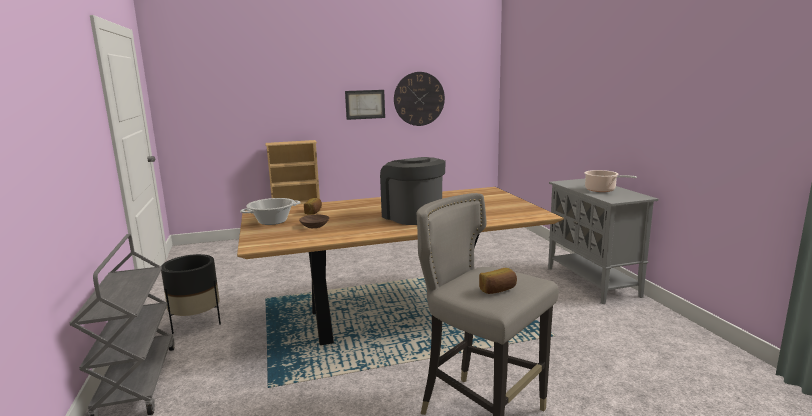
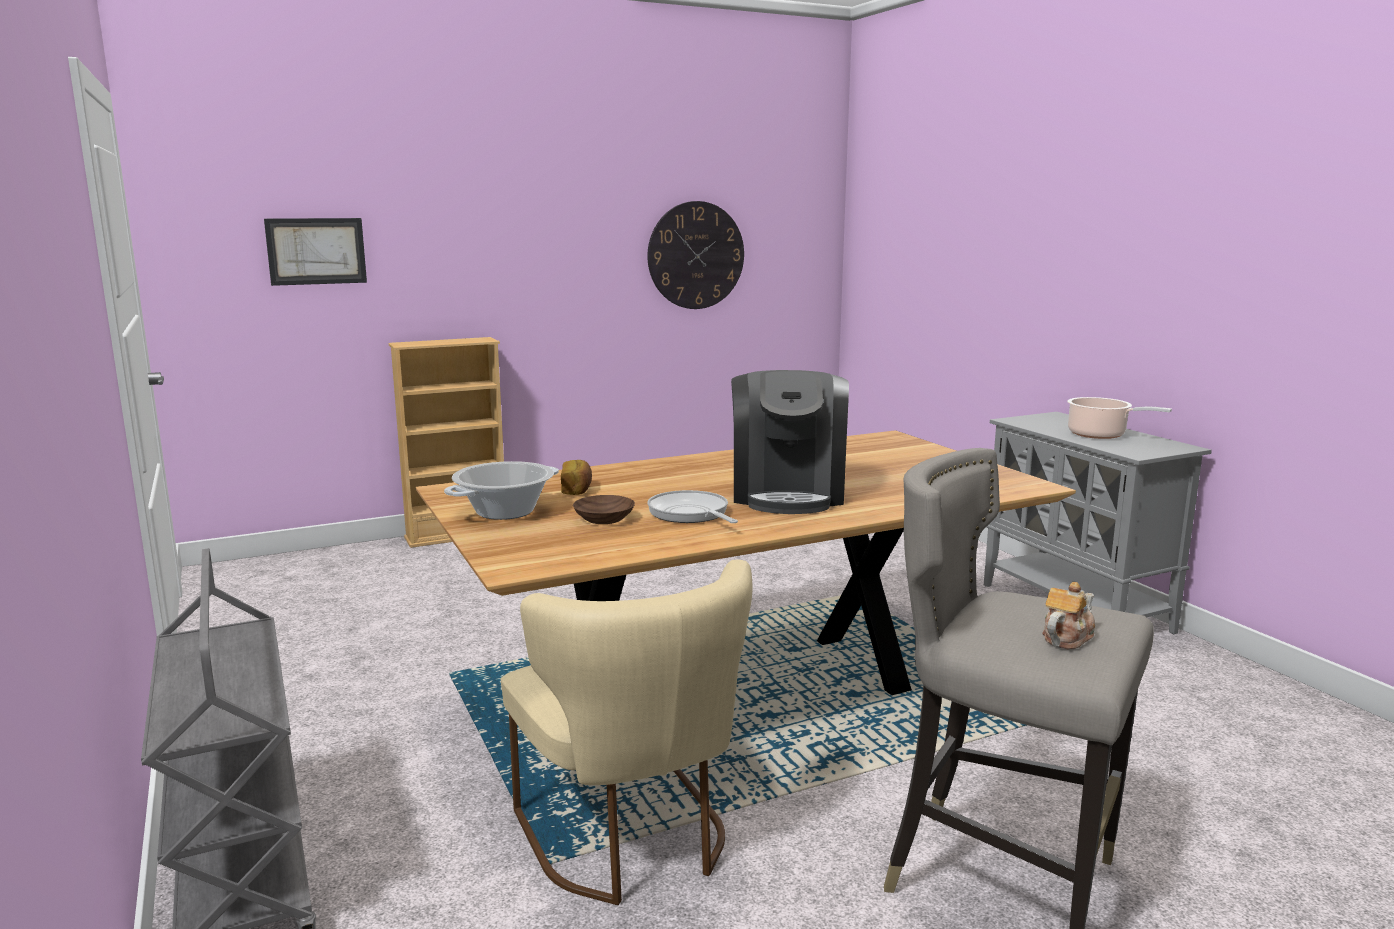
camera: 10 degrees left, 0 degrees up
(196, 323) = (320, 736): black planter -> none
(312, 380) = (632, 842): none -> beige chair
(357, 224) = (690, 514): none -> frying pan
(365, 104) = (592, 265): picture -> picture (316, 251)
(412, 216) = (788, 494): coffee machine -> coffee machine turned 135 degrees counterclockwise
(498, 290) = (1066, 638): bread -> teapot

